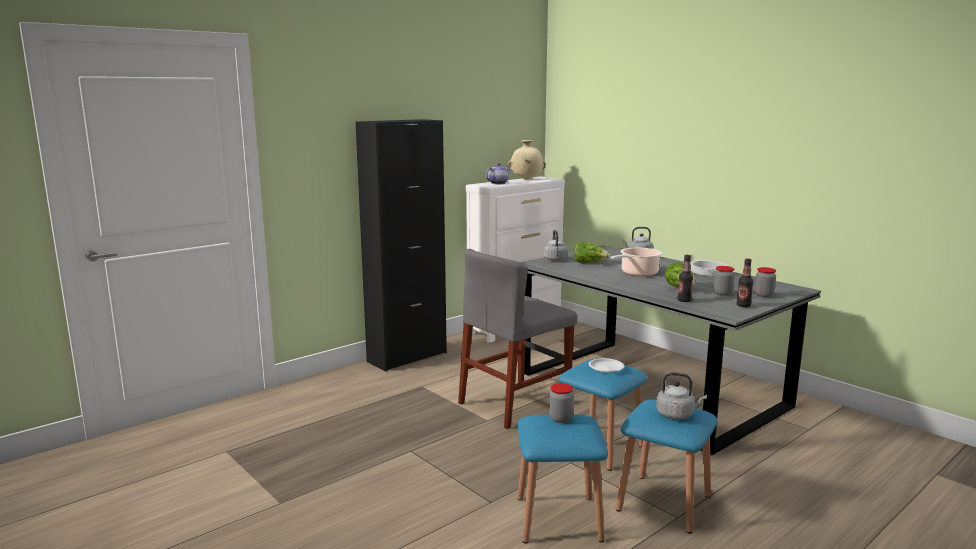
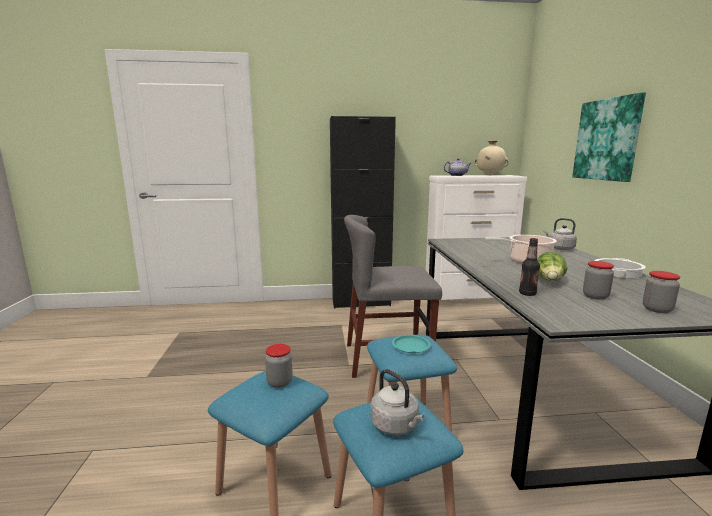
camera: 35 degrees right, 0 degrees up
(556, 260) = (468, 241): grey kettle -> none
(590, 263) = (495, 247): lettuce -> none
(606, 368) = (411, 346): white plate -> turquoise plate
(656, 149) = (607, 139): none -> picture
(743, 305) = (600, 315): bottle -> none

